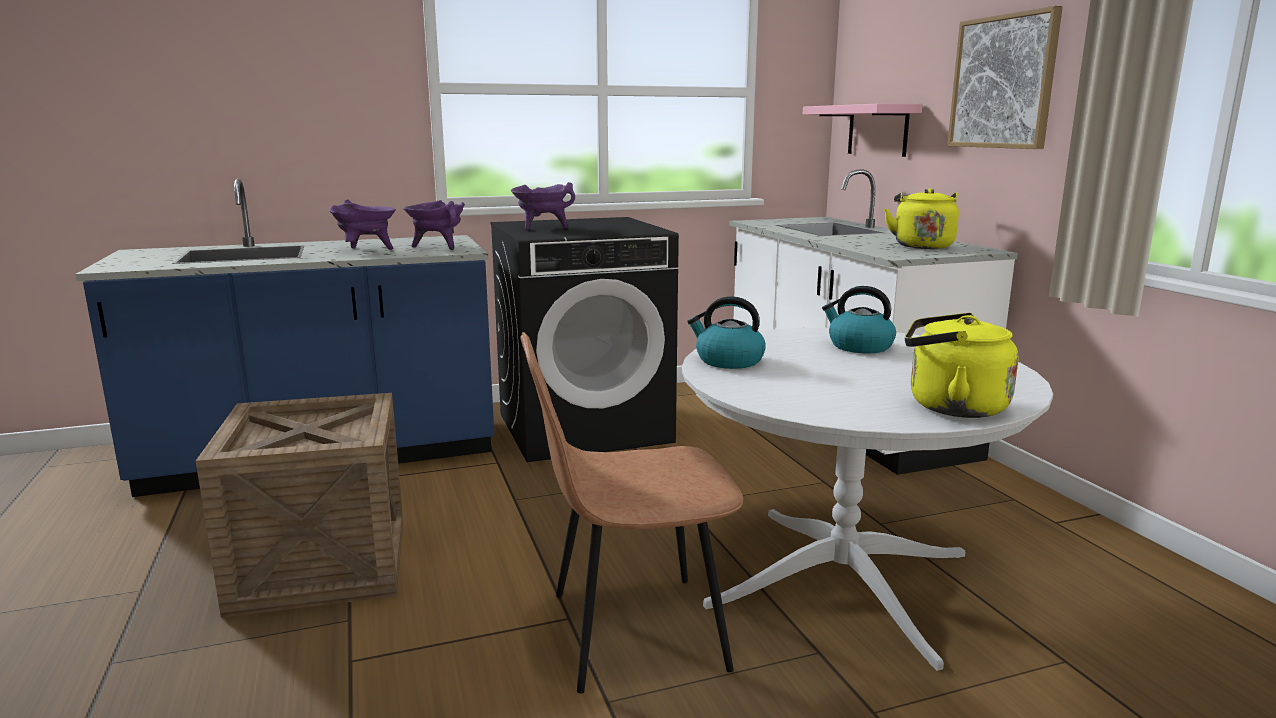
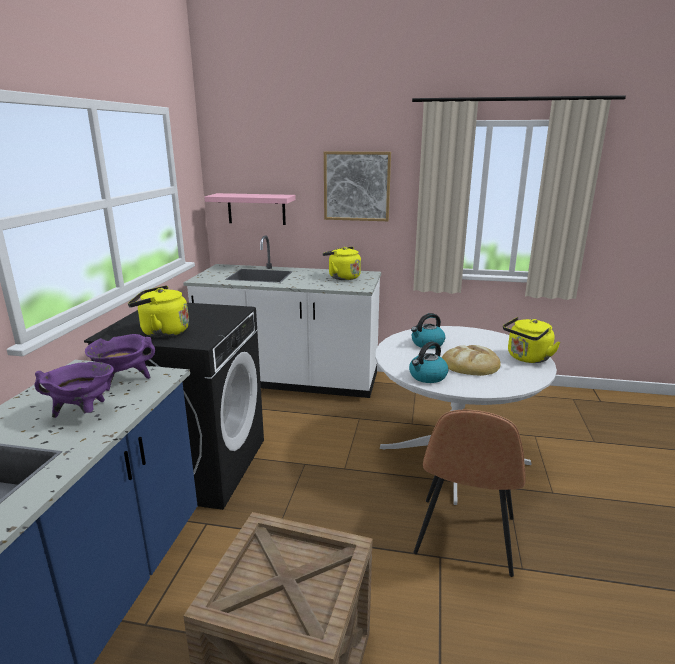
camera: 60 degrees left, 5 degrees up
(542, 228) = (162, 332): purple cooking pot -> yellow kettle
(829, 376) = (470, 364): none -> bread

